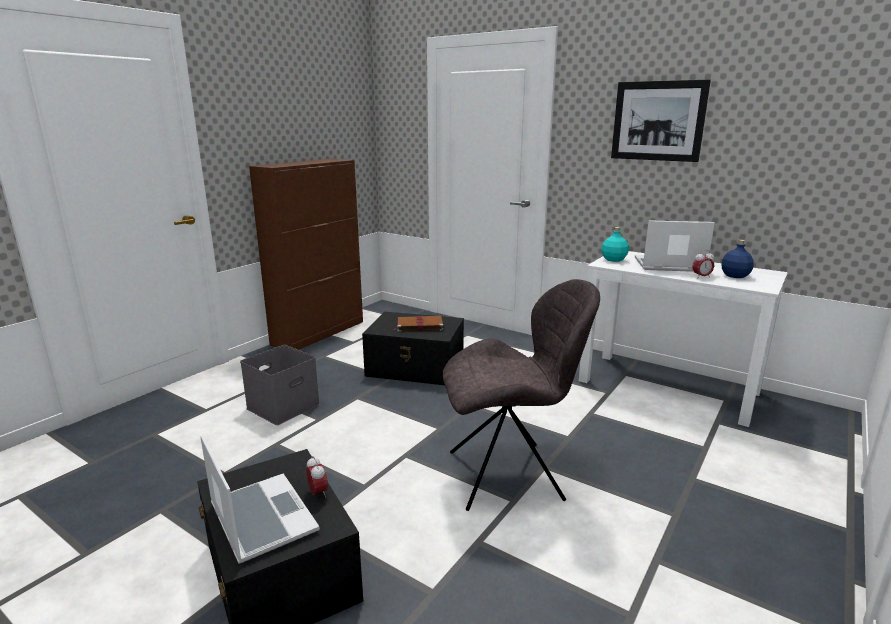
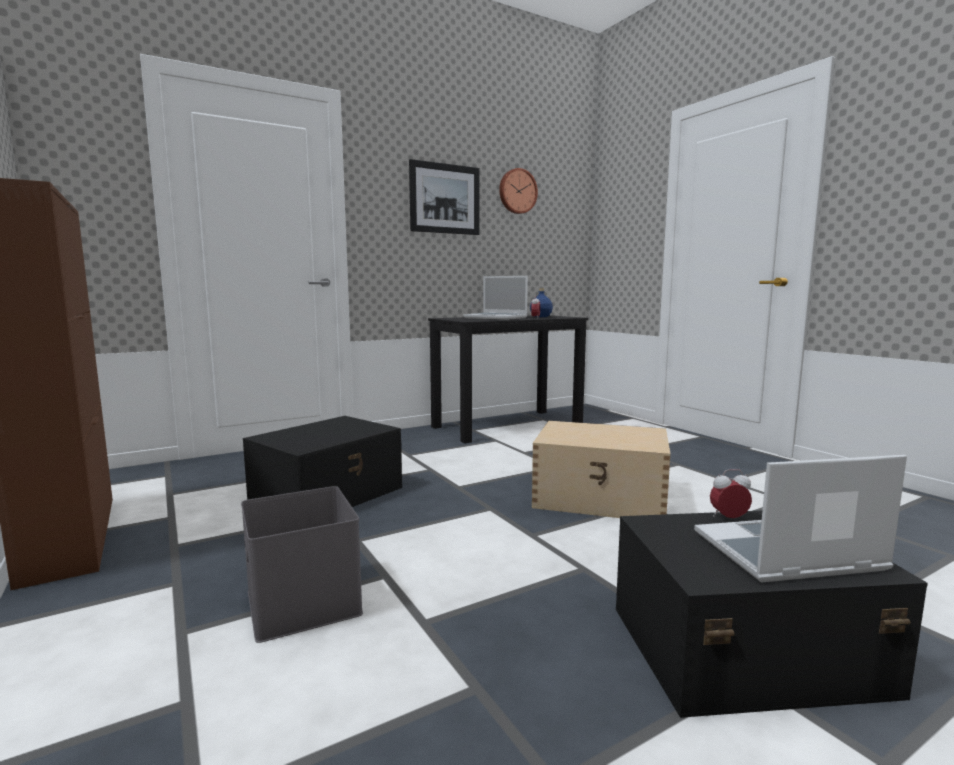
camera: 65 degrees left, 10 degrees down
(419, 325) = (329, 431): brown book -> none
(509, 475) = (601, 498): grey chair -> beige storage box
(613, 259) = (460, 319): turquoise bottle -> none
(668, 265) = (496, 318): laptop -> laptop turned 90 degrees counterclockwise
(668, 386) = (508, 425): white desk -> black desk
(773, 102) = (517, 191): none -> wall clock

